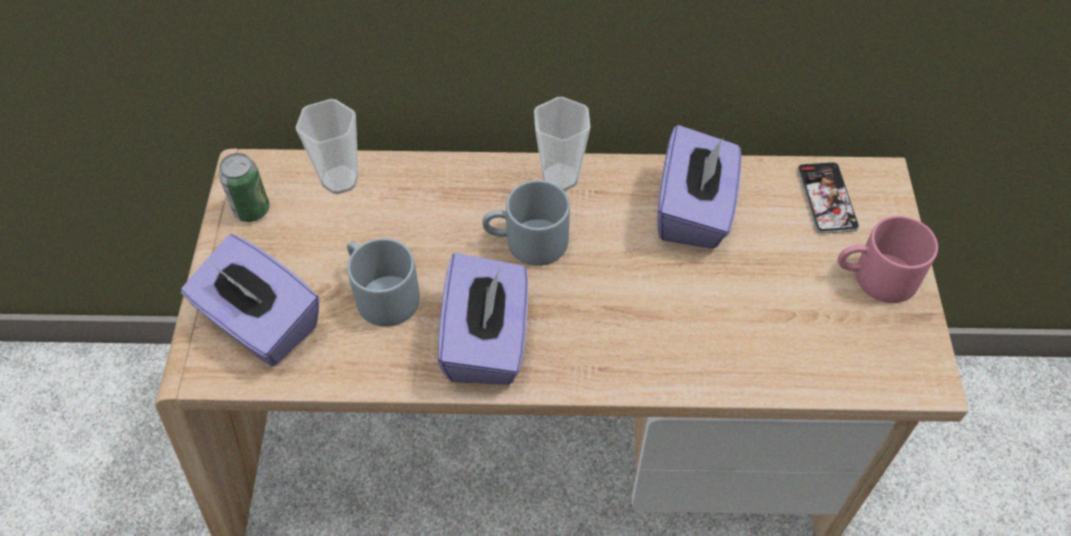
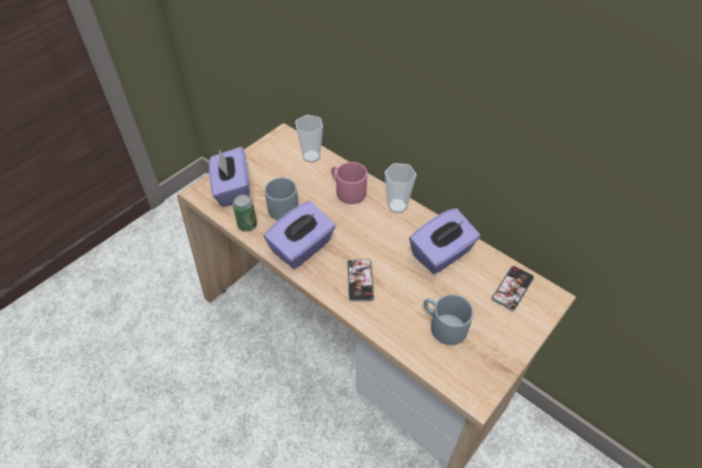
camera: 40 degrees right, 5 degrees down
(252, 210) = (270, 149): can -> can (247, 225)
(526, 242) = (357, 222): grey mug -> grey mug (442, 326)
(624, 331) = (360, 280): none -> phone
(875, 278) = (499, 336): pink mug -> pink mug (346, 191)

